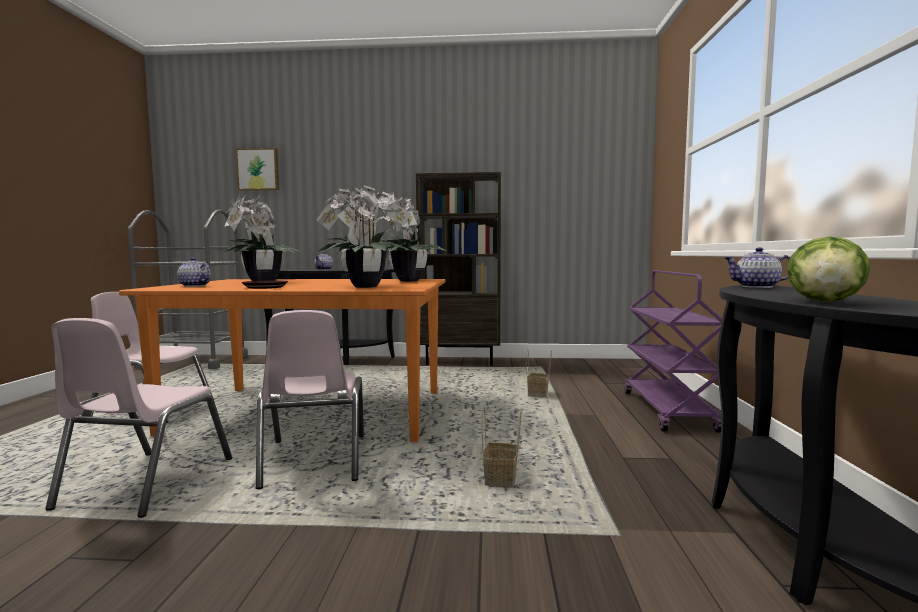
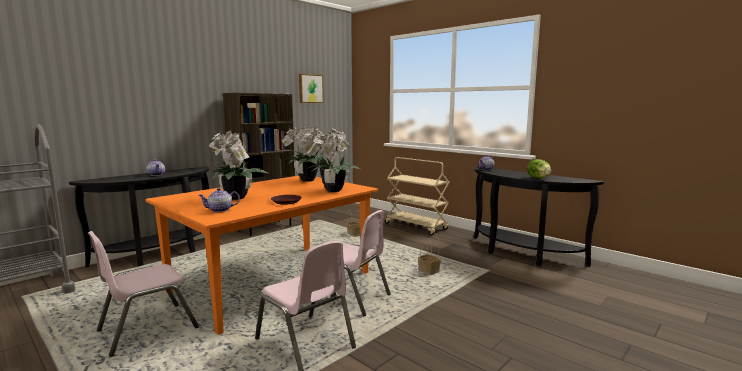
camera: 50 degrees left, 5 degrees up
(258, 169) = (55, 77): picture -> picture (310, 88)
(668, 411) = (416, 226): purple cart -> beige cart

